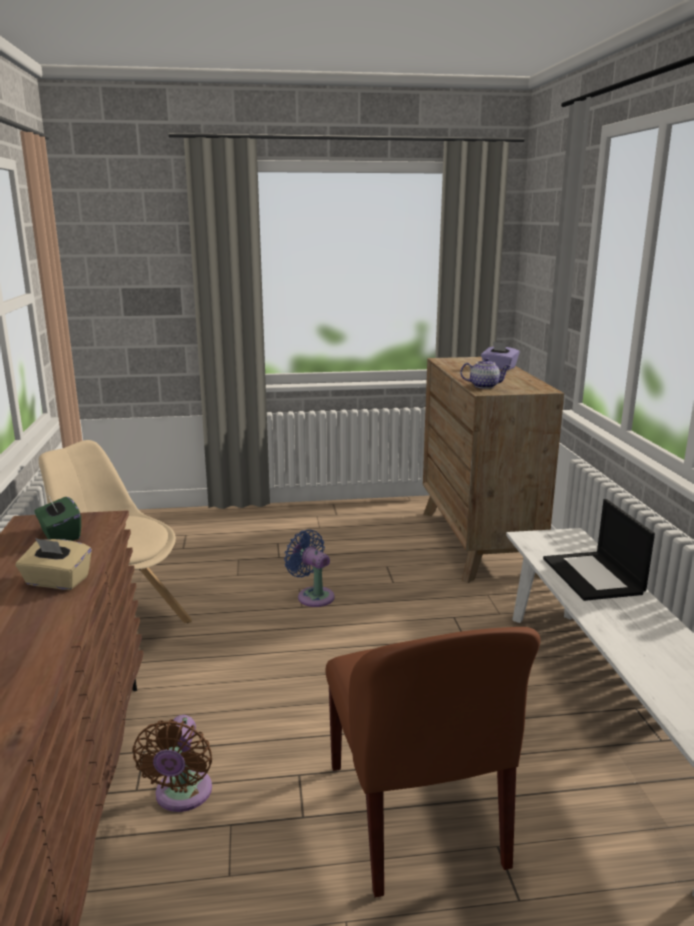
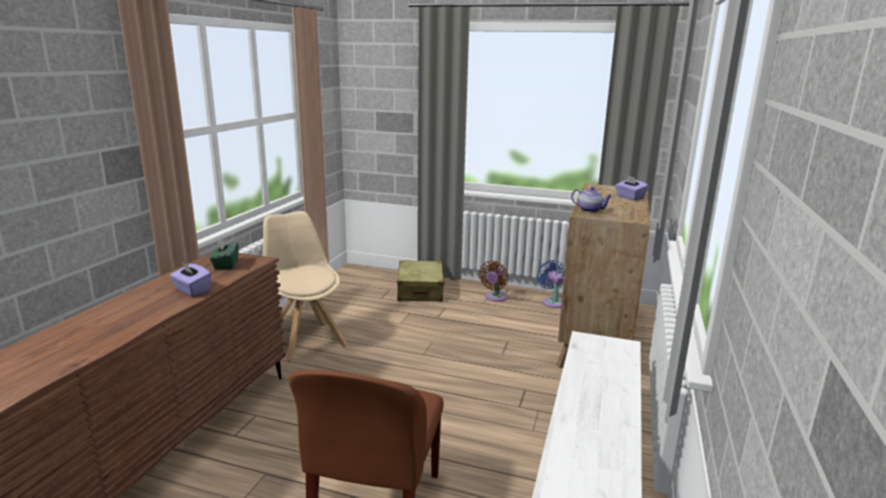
camera: 25 degrees right, 0 degrees up
(57, 581) = (192, 290): beige tissue box -> purple tissue box
(182, 795) = (254, 447): brown fan -> brown fan (495, 297)
(228, 528) = (420, 290): none -> beige suitcase
(313, 595) = (437, 349): blue fan -> blue fan (552, 302)
(593, 576) = (605, 380): laptop -> none

